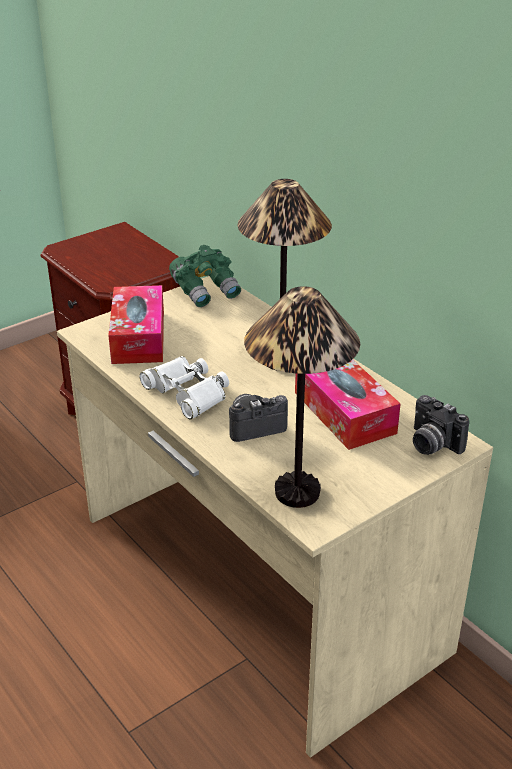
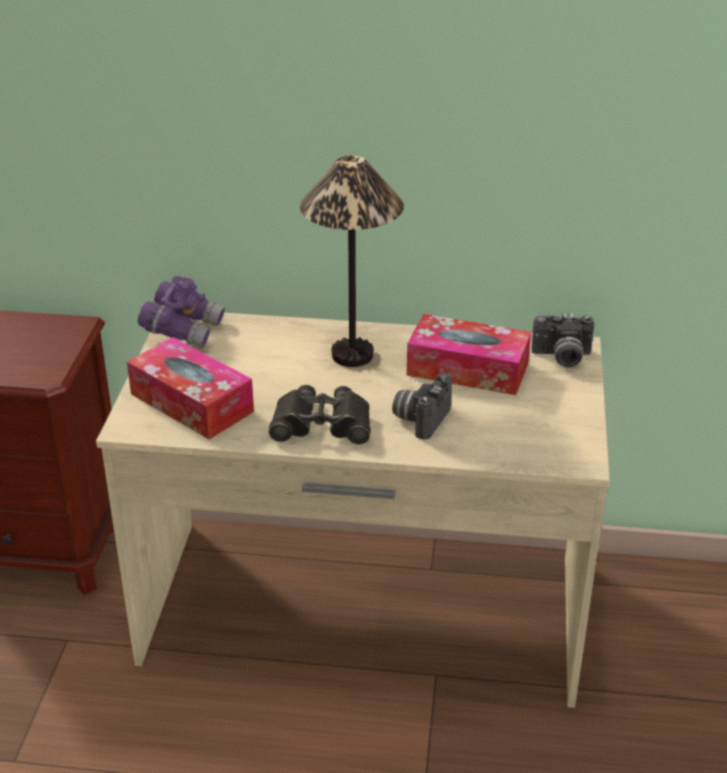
camera: 45 degrees left, 0 degrees up
(187, 393) = (322, 425): white binoculars -> black binoculars
(206, 291) = (183, 330): green binoculars -> purple binoculars
(296, 492) = (532, 448): table lamp -> none

